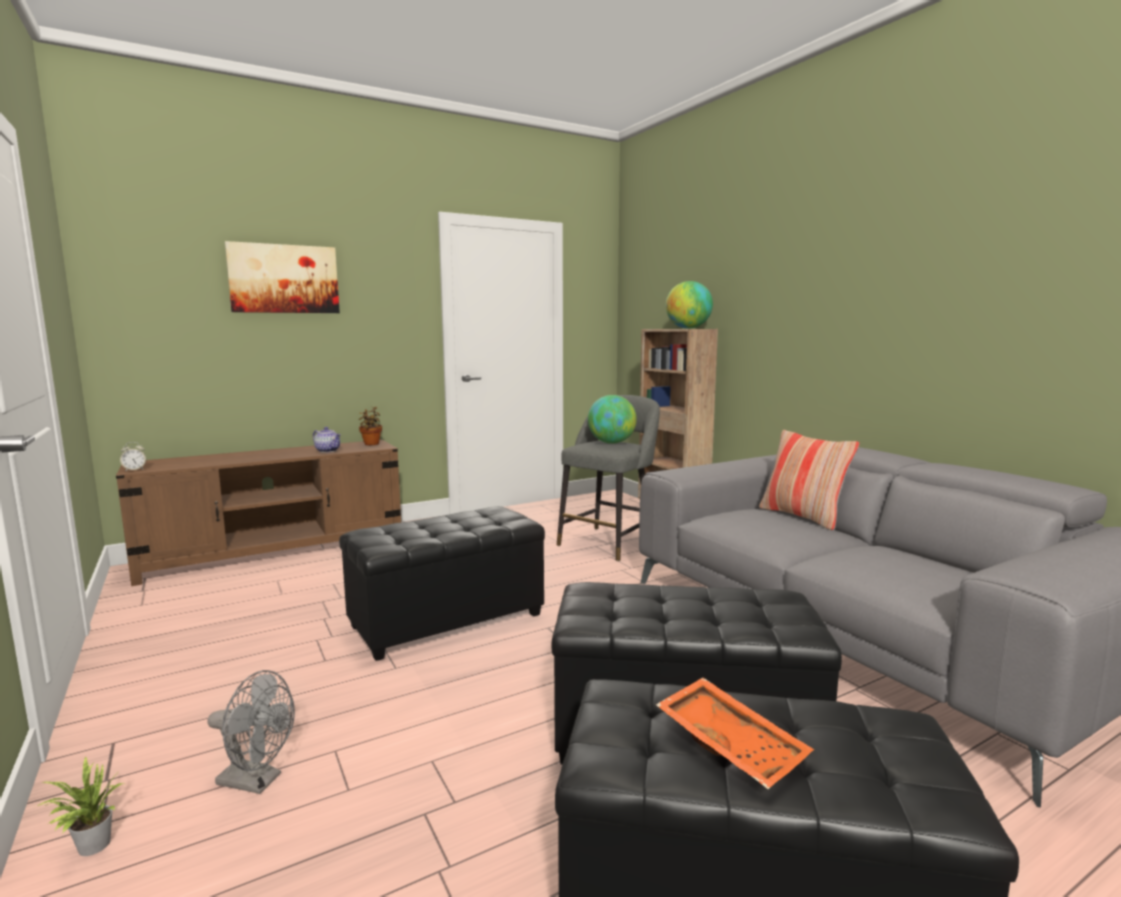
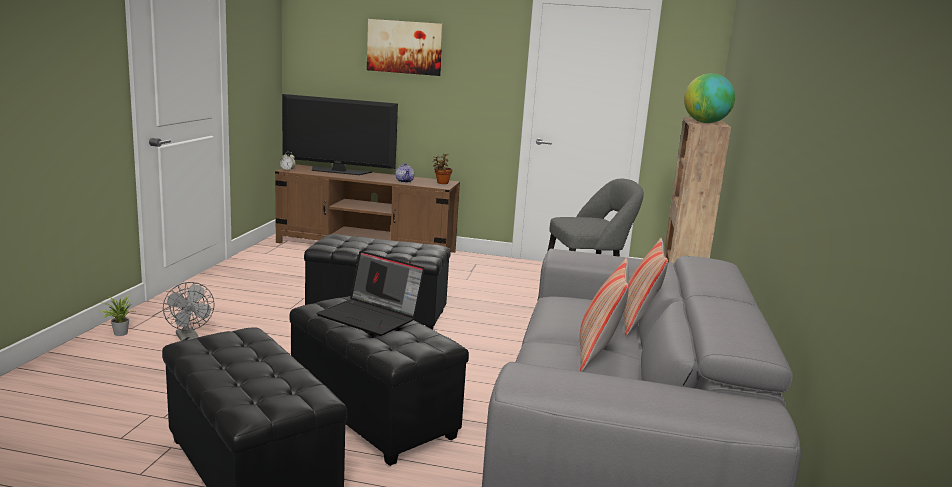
camera: 40 degrees right, 5 degrees up
(213, 457) = (338, 171): none -> television
(611, 443) = (594, 221): globe -> none
(666, 600) = (371, 317): none -> laptop
(732, 744) = (233, 363): orange tray -> none
(873, 551) = (598, 354): none -> pillow

